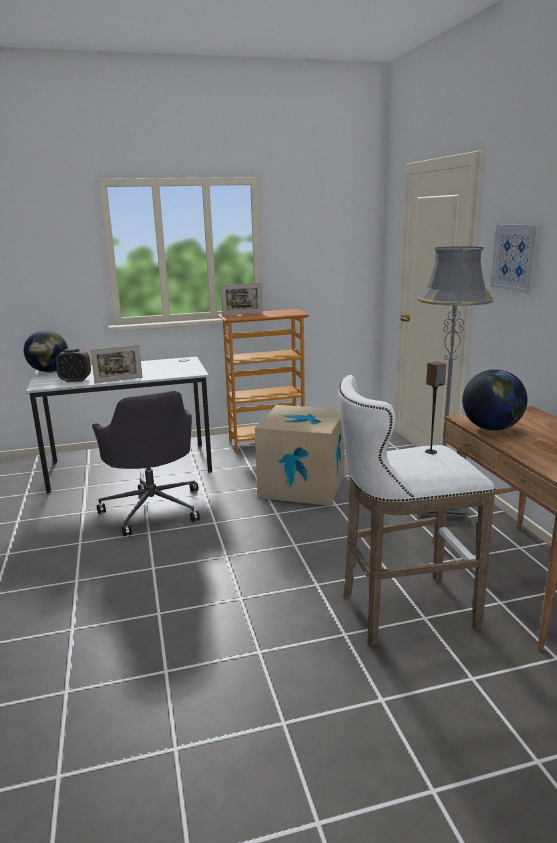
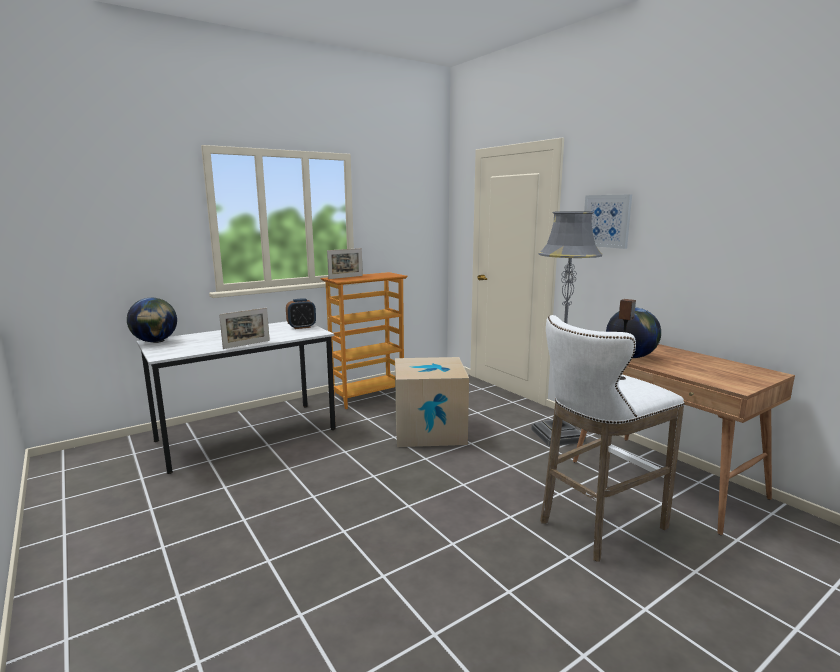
camera: 20 degrees left, 5 degrees down
(75, 380) = (197, 348): alarm clock -> alarm clock (301, 327)
(153, 508) = (300, 471): grey office chair -> none

